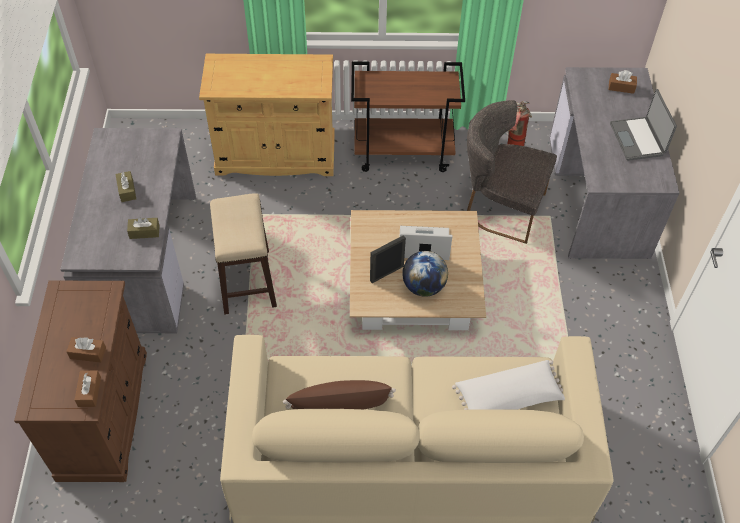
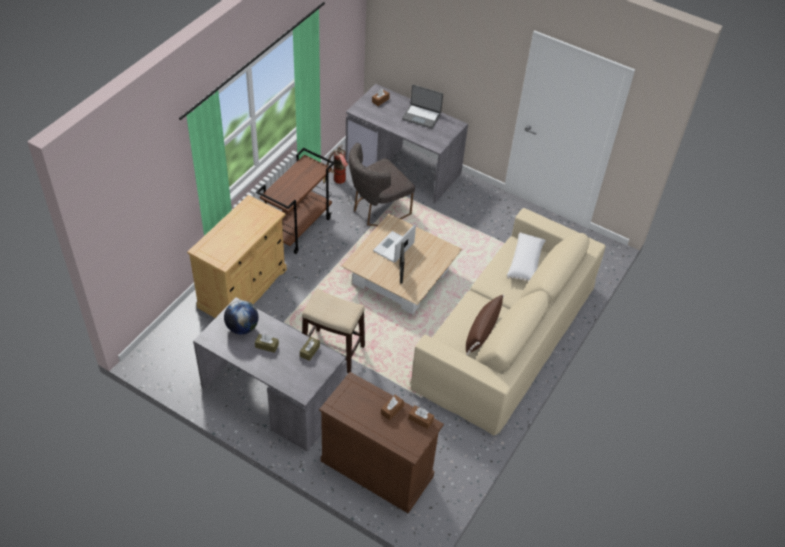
camera: 60 degrees left, 5 degrees down
(423, 286) = (422, 263): globe -> globe (242, 327)

